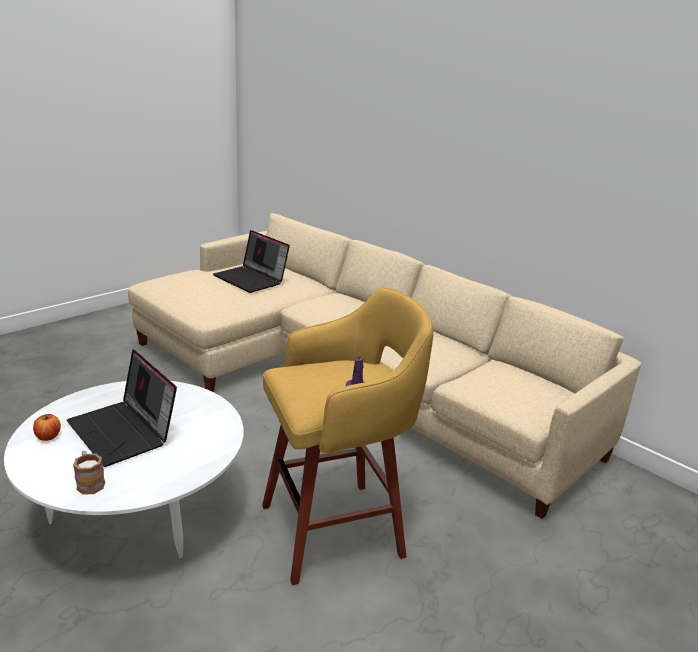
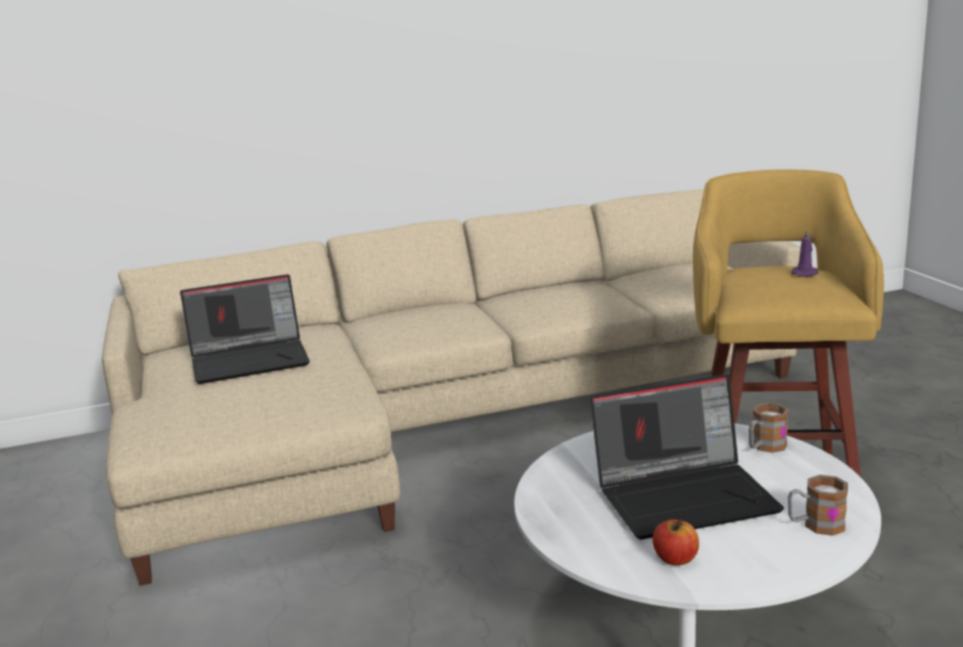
camera: 60 degrees left, 5 degrees down
(201, 454) = (764, 447): none -> mug

